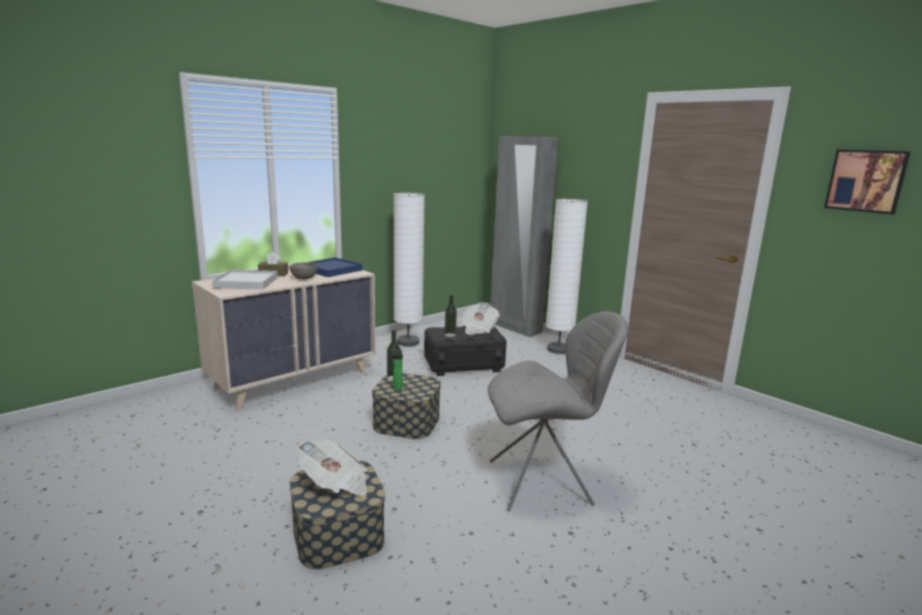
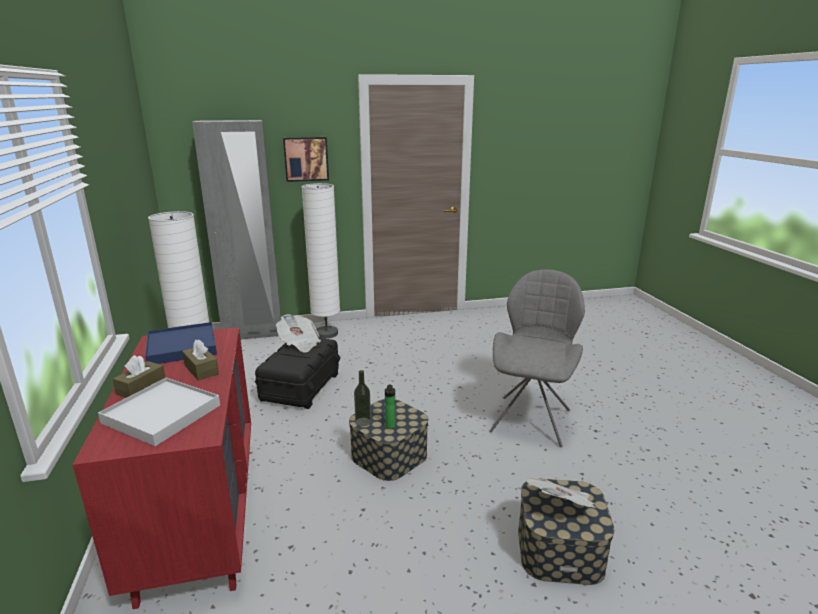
camera: 60 degrees left, 5 degrees up
(294, 380) = (199, 515): beige dresser -> red dresser
(304, 278) = (201, 370): grey bowl -> brown tissue box
(450, 335) = (296, 361): bottle -> none
(866, 181) = (525, 141): picture -> picture (306, 159)

